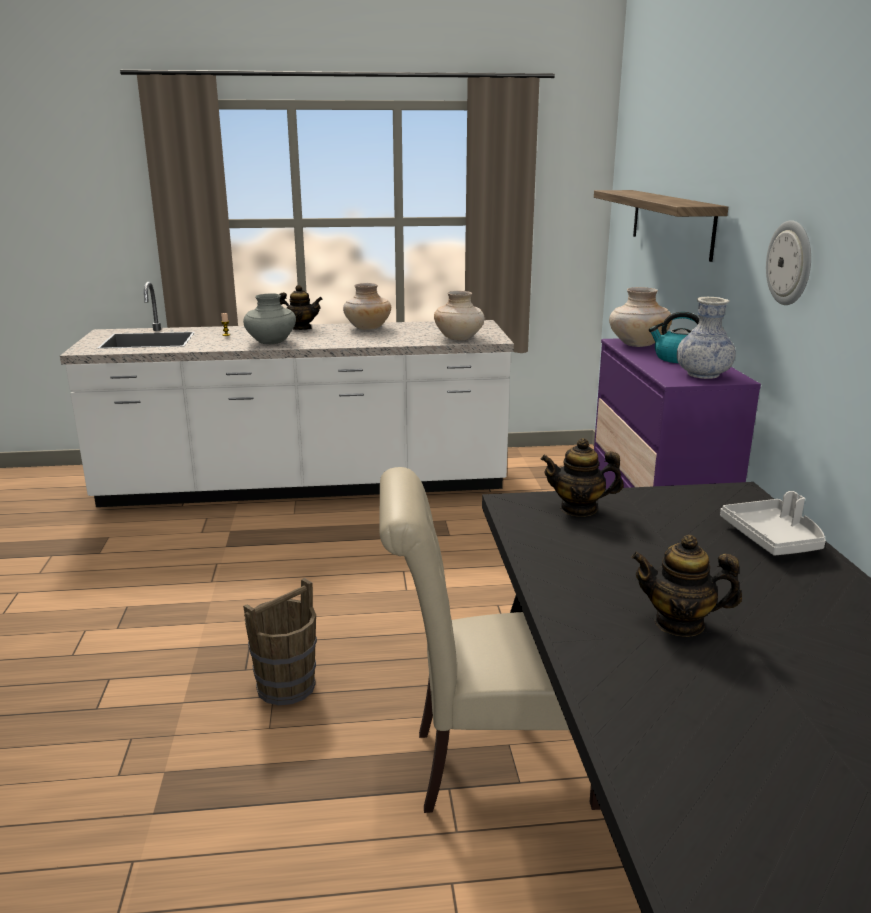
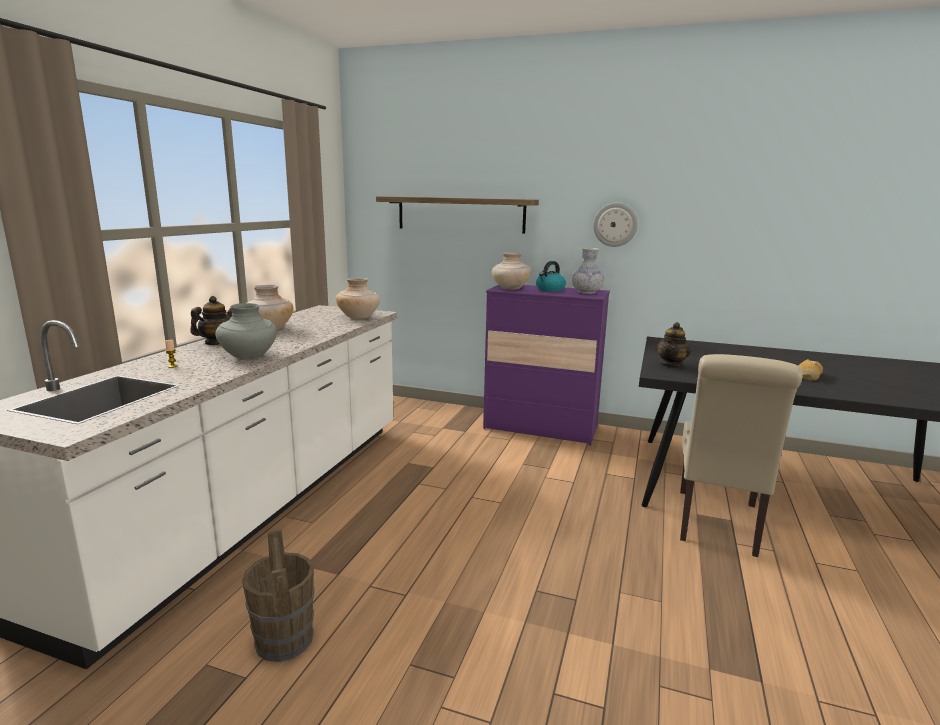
camera: 65 degrees left, 5 degrees down
(286, 686) = (609, 582): brown bucket -> brown bucket (284, 639)
(679, 623) = (807, 376): teapot -> bread
(773, 538) = (717, 347): grey tray -> none

